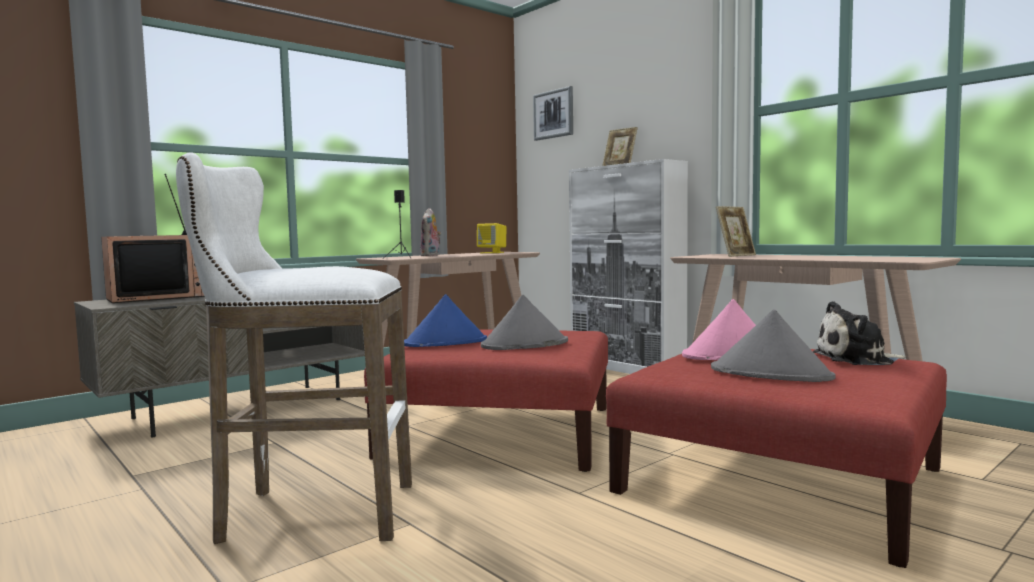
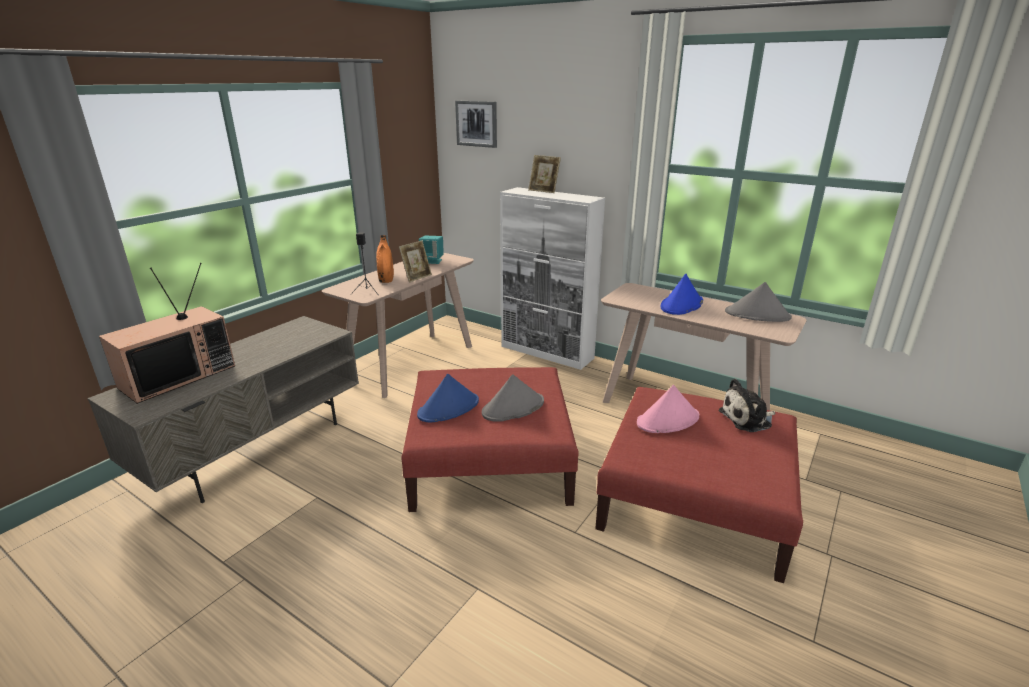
camera: 15 degrees left, 20 degrees up
(309, 514) = (399, 589): white stool -> none
(431, 256) = (386, 278): plush toy -> orange vase
(492, 252) = (432, 261): yellow speaker -> turquoise speaker
(736, 255) = (649, 298): picture frame -> picture frame (417, 277)
(771, 374) = (704, 452): grey hat -> grey hat (757, 315)
(777, 256) = (681, 305): none -> blue hat

